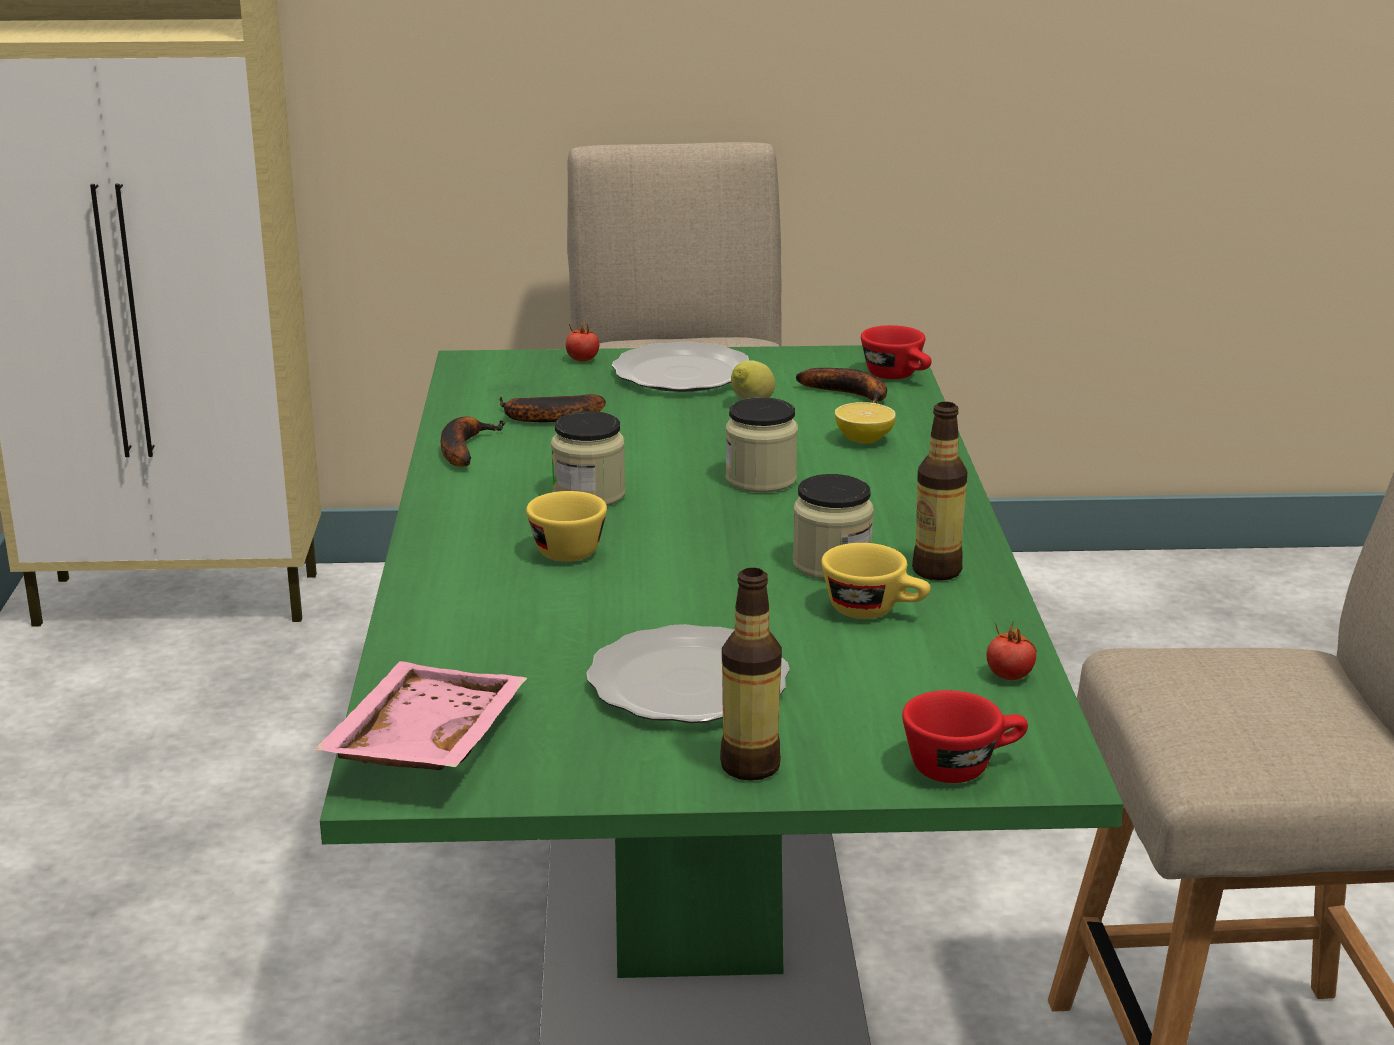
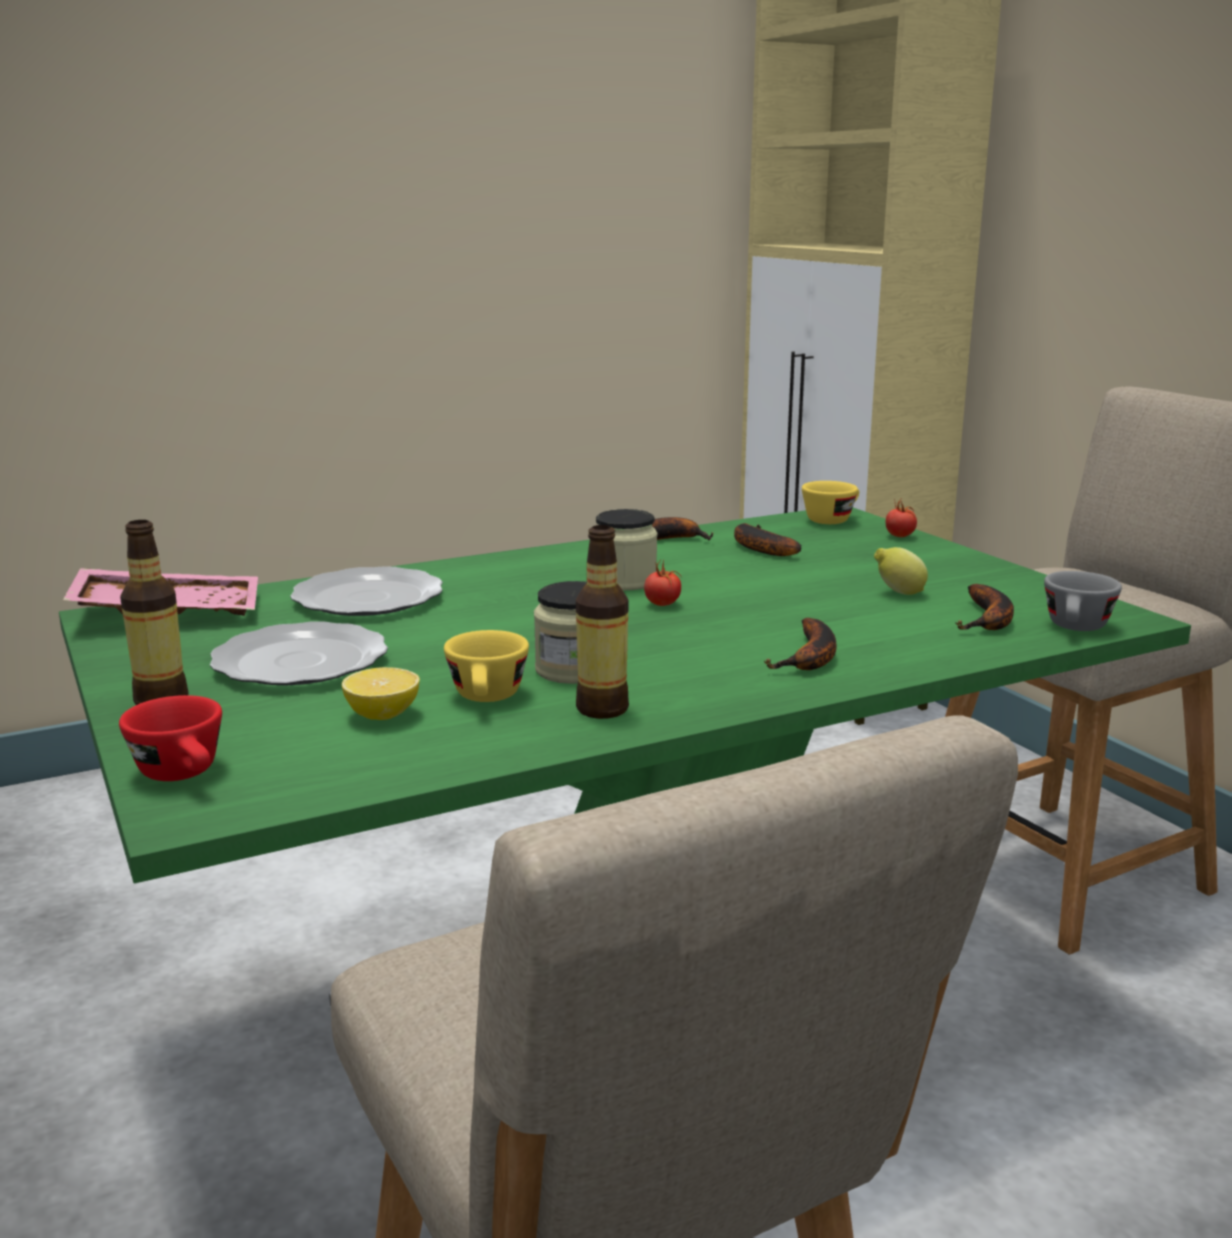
camera: 65 degrees right, 5 degrees down
(563, 548) = (515, 591): yellow cup -> yellow cup (832, 519)
(680, 374) = (926, 564): plate -> plate (366, 597)
(761, 479) = (730, 621): jar -> none
(864, 440) = (883, 640): lemon -> lemon (382, 715)
(884, 473) = (811, 658): none -> banana
(898, 376) = (1077, 629): red cup -> grey cup
(1010, 676) = (385, 770): tomato -> tomato (662, 604)

